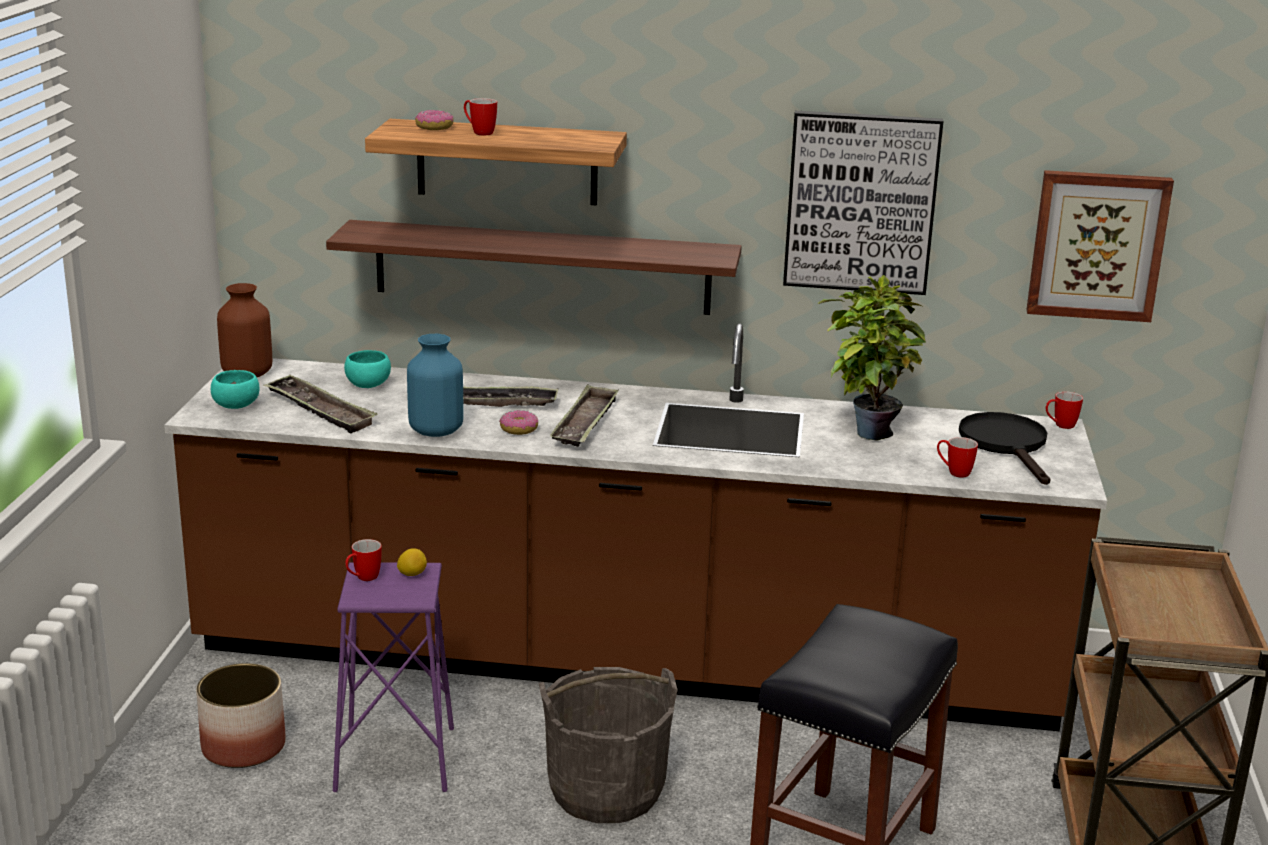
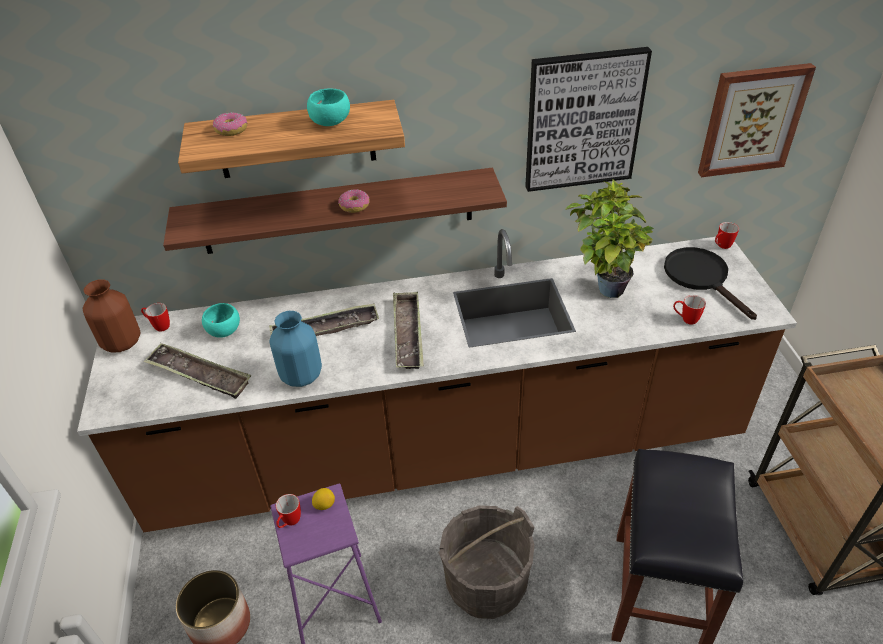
camera: 15 degrees left, 20 degrees up
(237, 406) = (130, 388): turquoise bowl -> turquoise bowl (331, 122)
(479, 132) = (274, 129): mug -> mug (159, 326)
(519, 429) = (363, 355): donut -> donut (354, 206)

